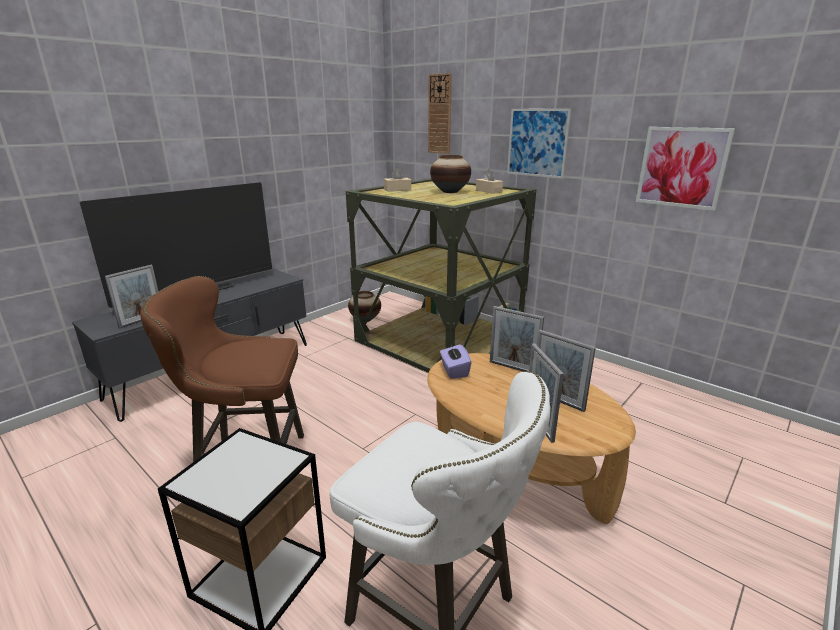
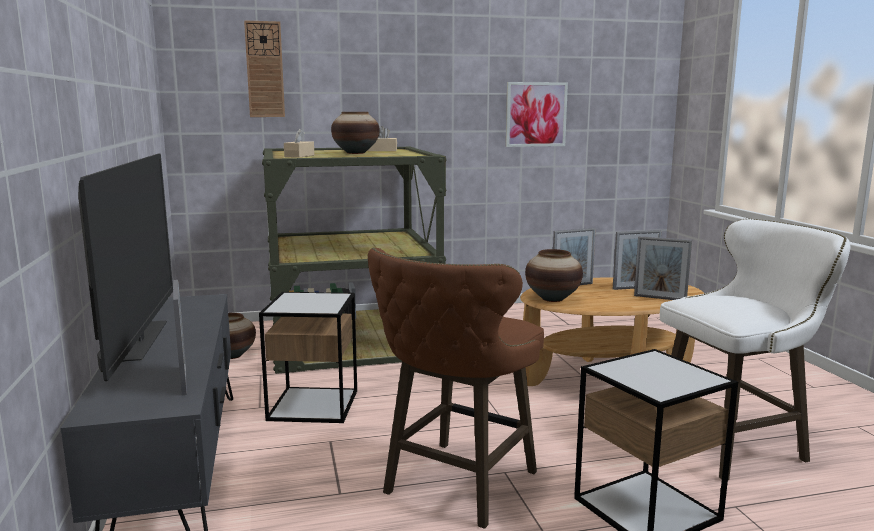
camera: 55 degrees left, 10 degrees down
(322, 369) = (313, 405): none -> side table
(454, 371) = (553, 299): purple tissue box -> vase
(537, 143) = (402, 99): picture -> none

